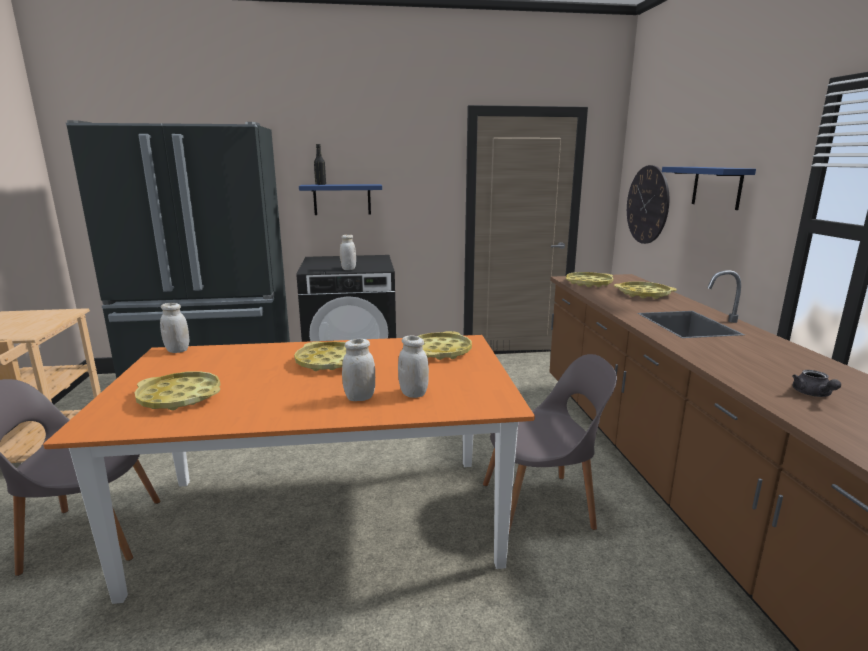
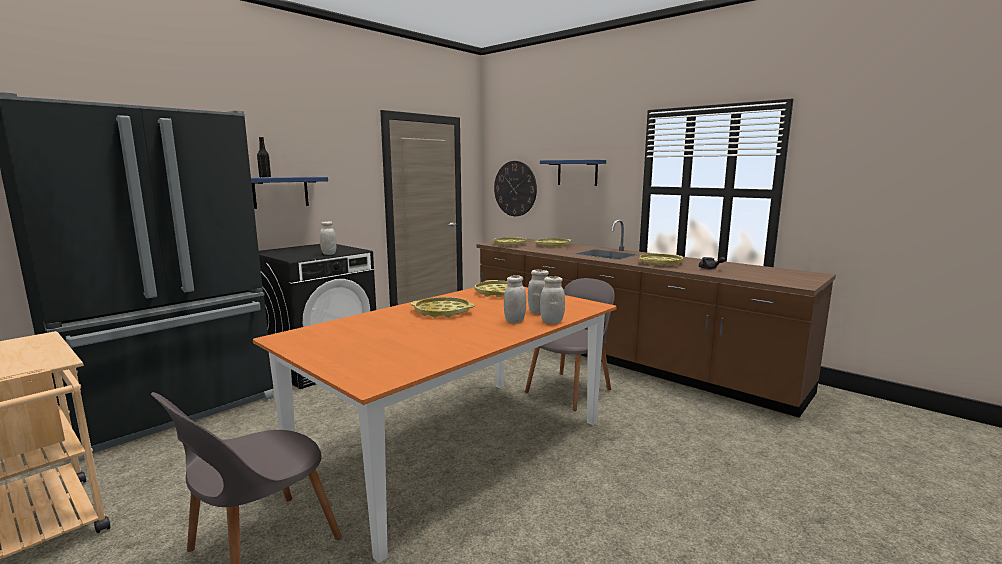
camera: 40 degrees left, 5 degrees down
(177, 350) = (290, 333): white jar -> white jar (552, 321)
(180, 397) = (391, 351): yellow tray -> yellow tray (660, 263)

